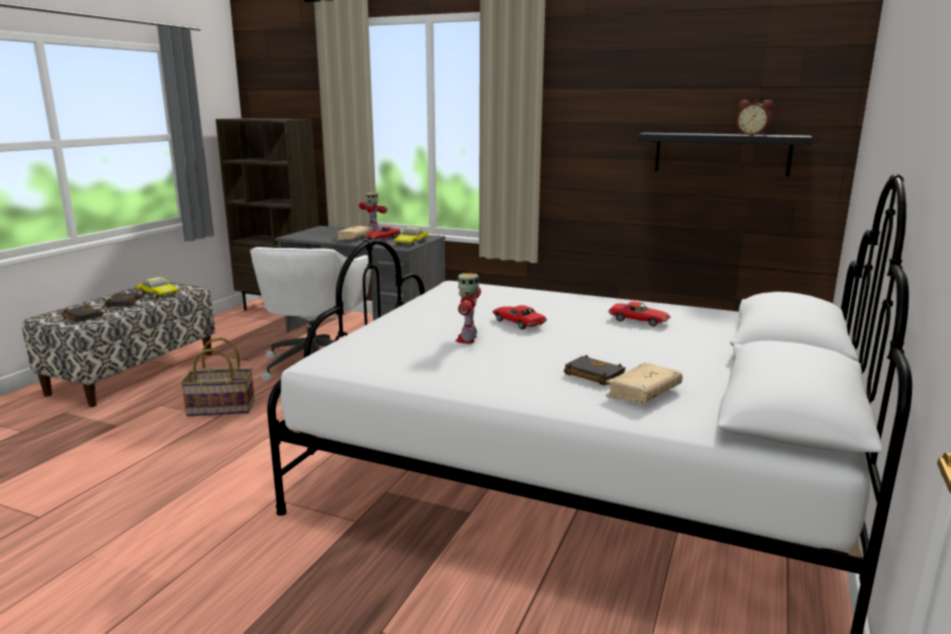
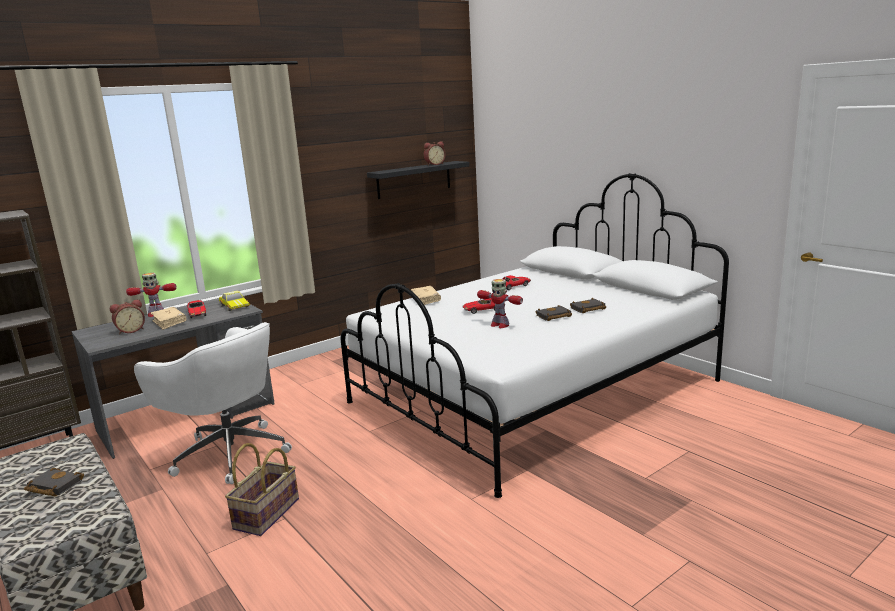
camera: 60 degrees left, 0 degrees up
(81, 317) = (70, 515): black book -> black book (553, 316)
(159, 293) = (53, 462): toy car -> none
(328, 235) = (130, 330): none -> alarm clock
(643, 393) = (619, 304): beige book -> beige book (426, 300)

